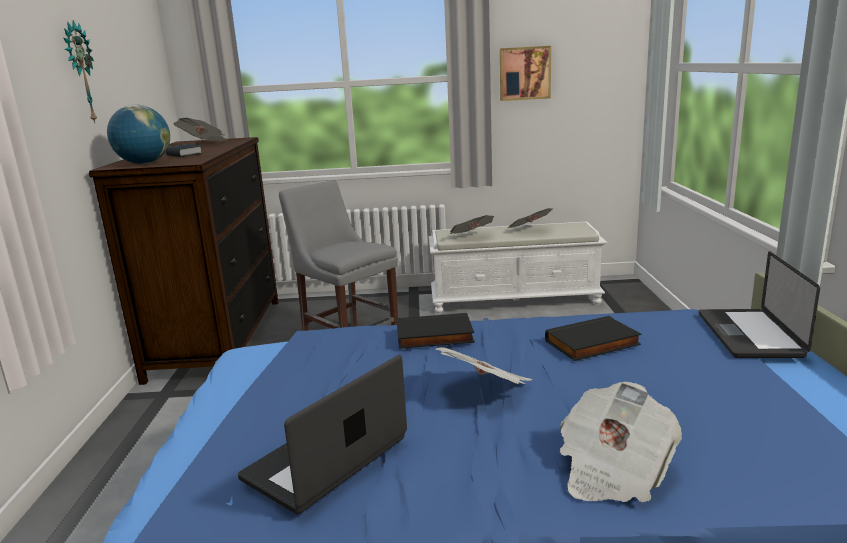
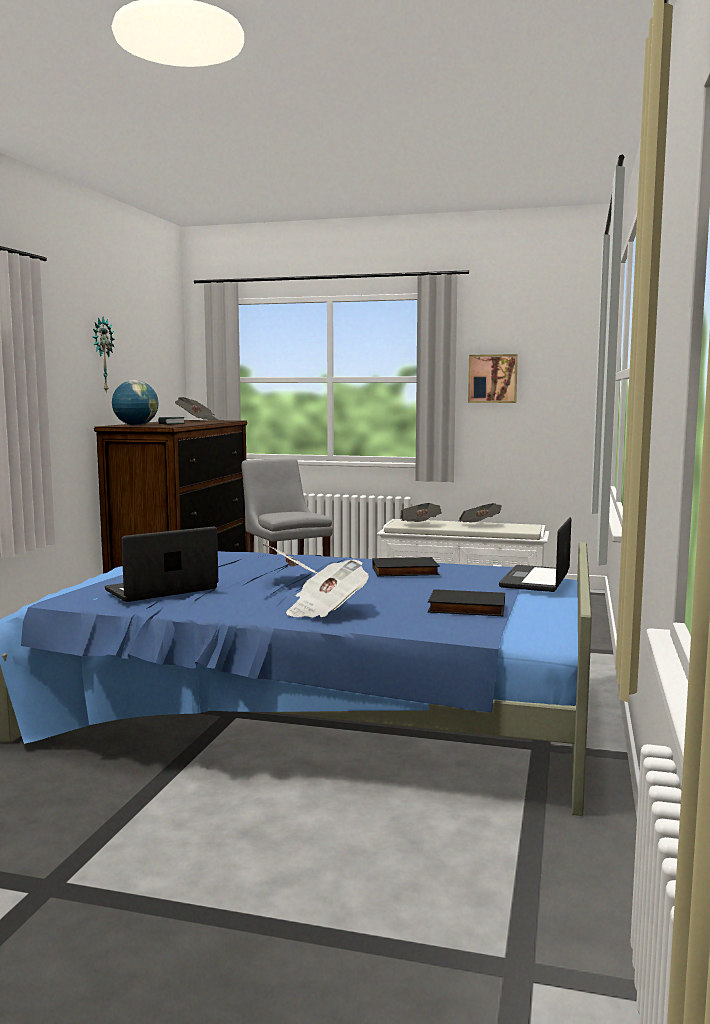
camera: 15 degrees right, 10 degrees down
(434, 336) = (294, 558): black book -> black book (466, 609)

